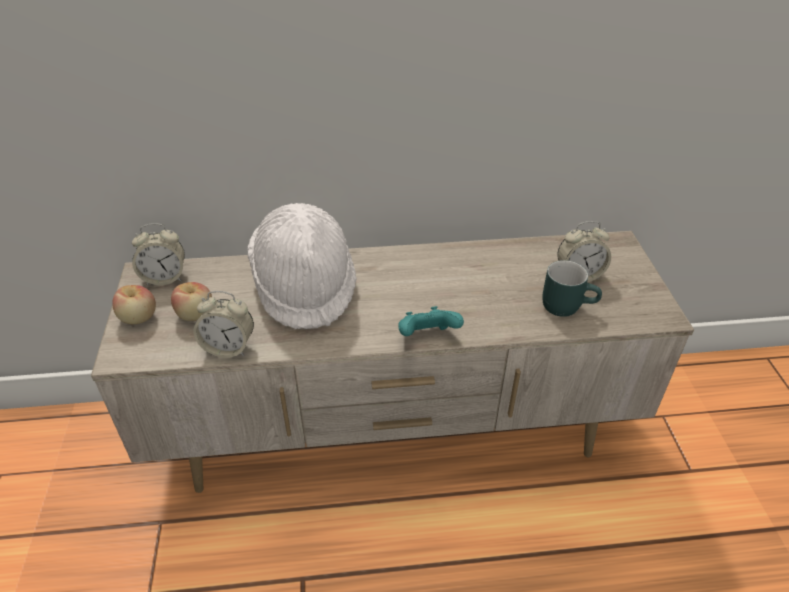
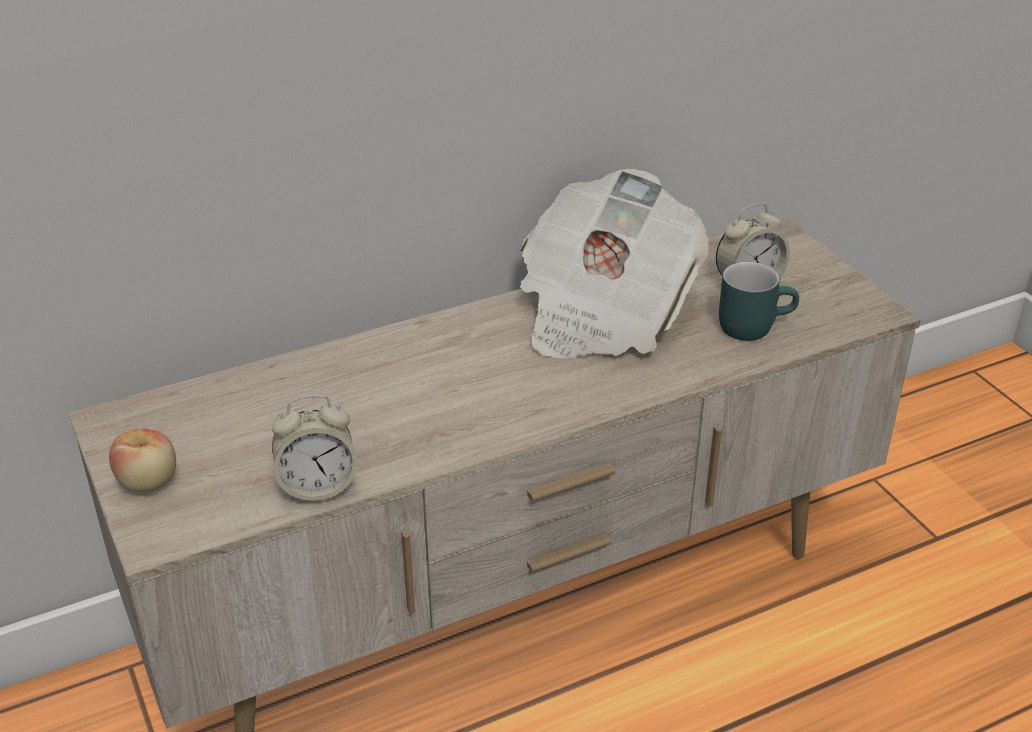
camera: 20 degrees left, 5 degrees down
(165, 278) = (151, 419): alarm clock -> none
(196, 314) = (237, 456): apple -> none
(304, 286) = (379, 382): white hat -> none
(427, 337) = (593, 406): turquoise game controller -> none
(470, 271) = (603, 311): none -> newspaper

